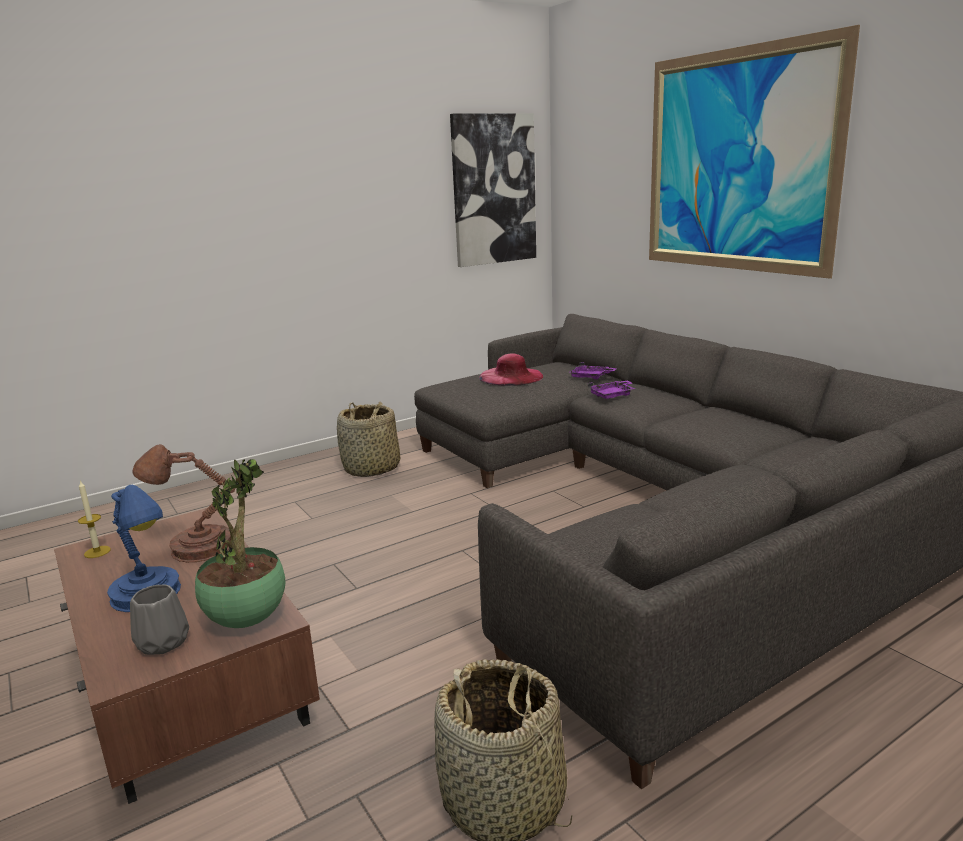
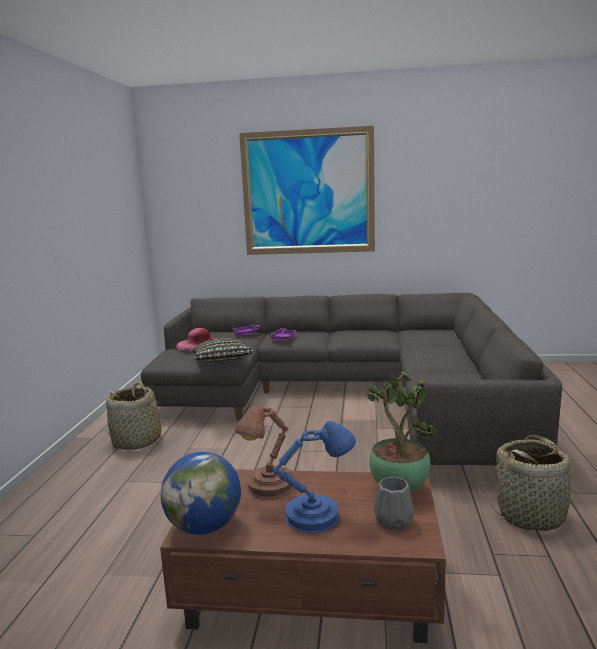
camera: 50 degrees left, 5 degrees down
(97, 552) = (205, 527): candle -> globe
(483, 405) = (222, 362): none -> pillow
(493, 190) = (123, 215): picture -> none

